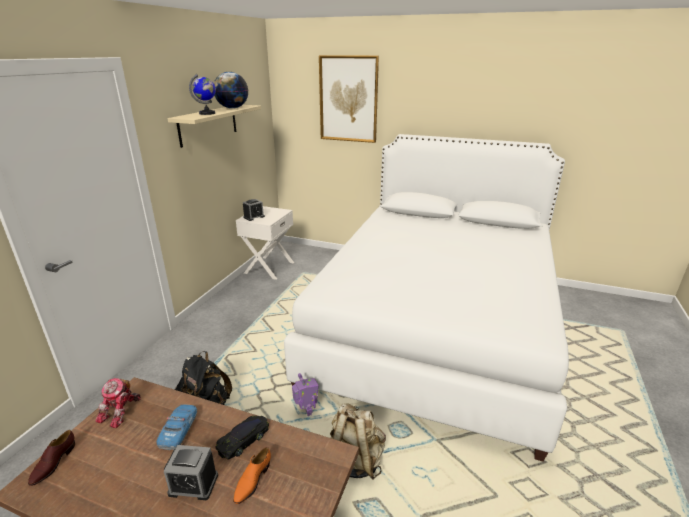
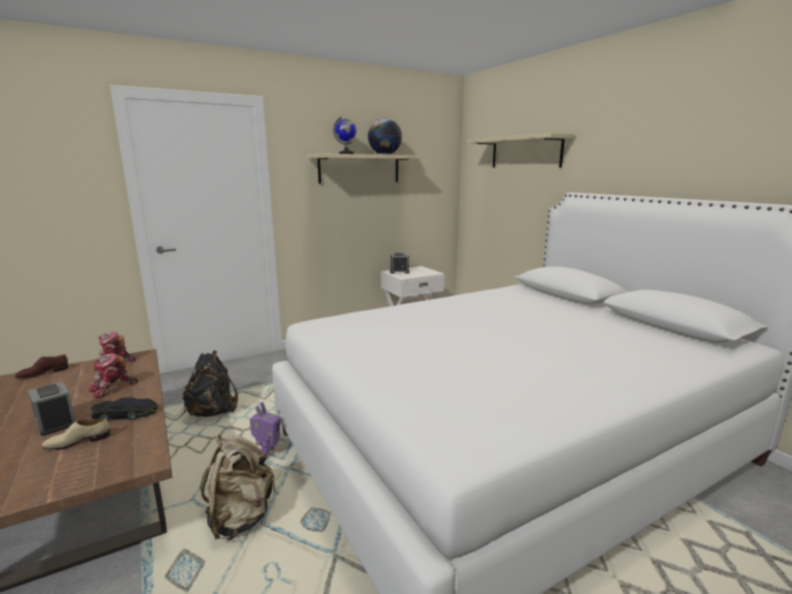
camera: 40 degrees right, 10 degrees down
(179, 430) = (113, 388): toy car -> toy robot
(252, 481) = (77, 442): orange shoe -> beige shoe
(348, 99) = (525, 152): picture -> beige shelf

